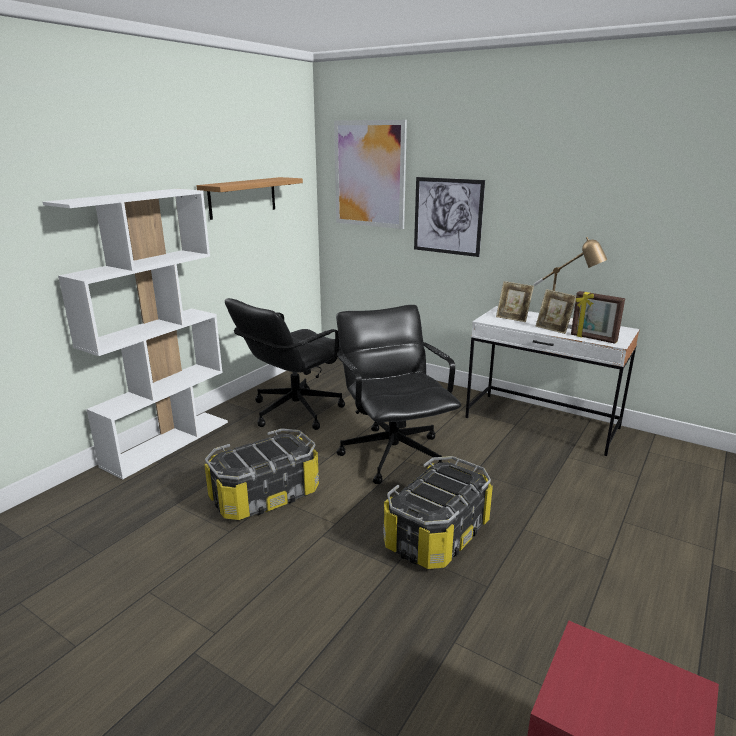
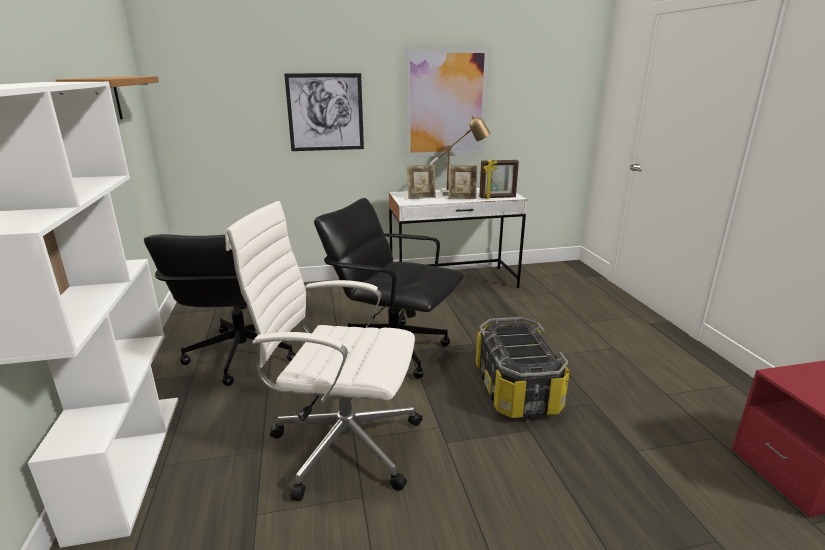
camera: 45 degrees left, 0 degrees up
(264, 496) = (341, 443): storage box -> white office chair
(370, 174) = (222, 73): picture -> picture (445, 103)

